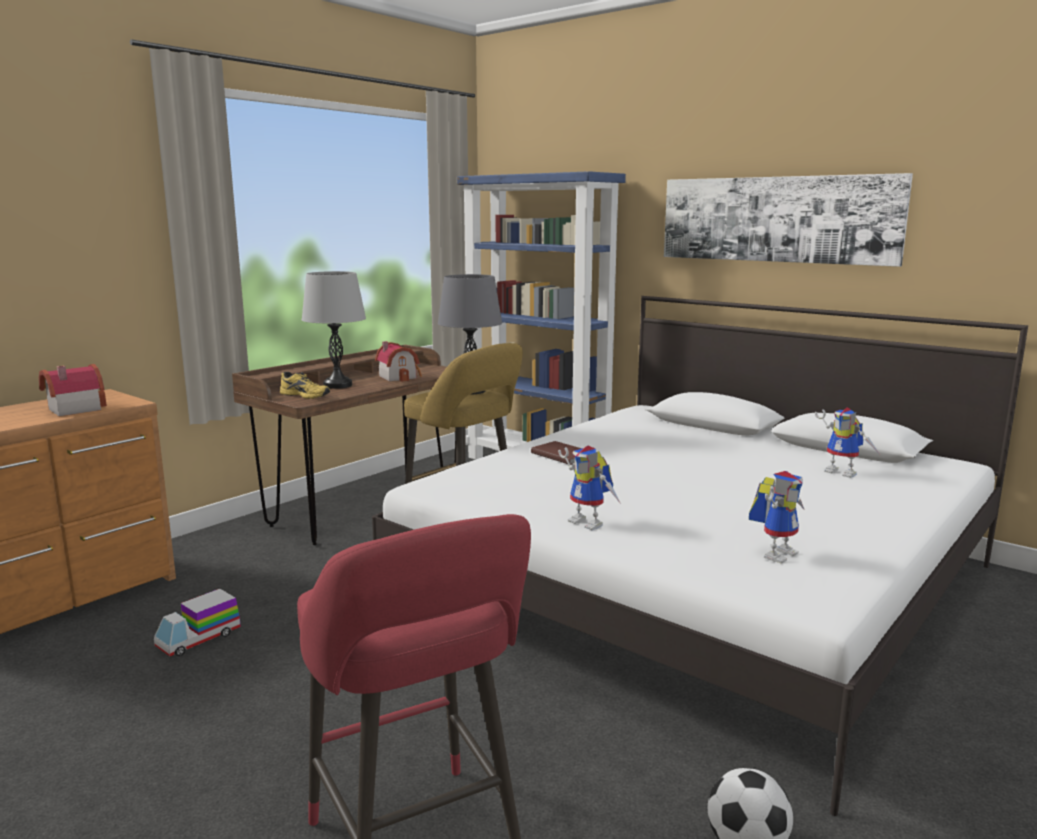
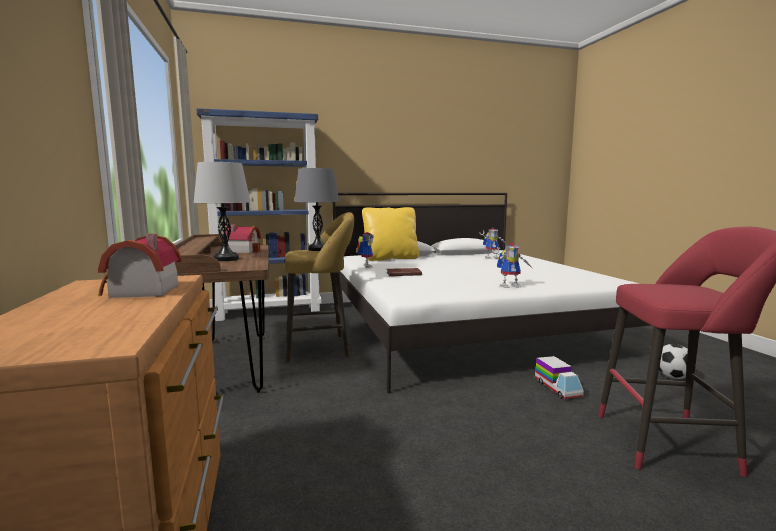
camera: 55 degrees left, 5 degrees down
(198, 639) = (356, 469): toy truck -> toy truck (557, 388)
(306, 395) = (234, 265): yellow shoe -> none
(669, 426) = (390, 258): none -> yellow pillow
(776, 219) = (403, 149): picture -> none
(776, 553) = (571, 276): toy robot -> toy robot (365, 266)

